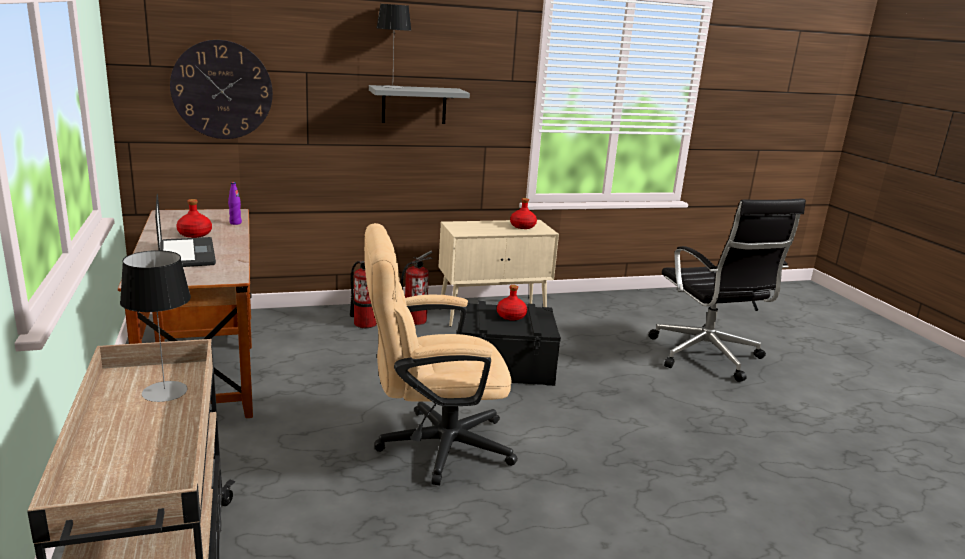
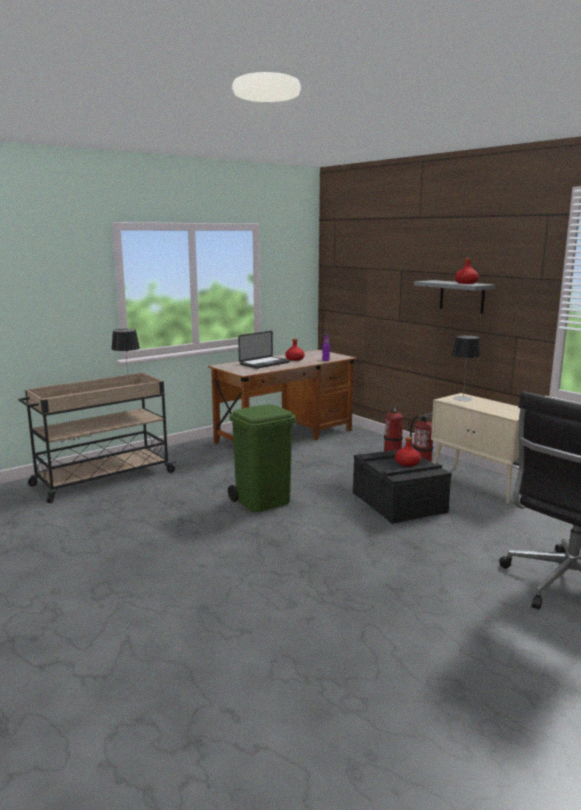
camera: 70 degrees right, 5 degrees down
(222, 90) = (360, 281): wall clock -> none
(392, 87) = (439, 281): table lamp -> table lamp (463, 399)
(432, 446) = (263, 501): beige office chair -> green trash can
(522, 226) = (507, 410): red bottle -> red bottle (466, 283)

